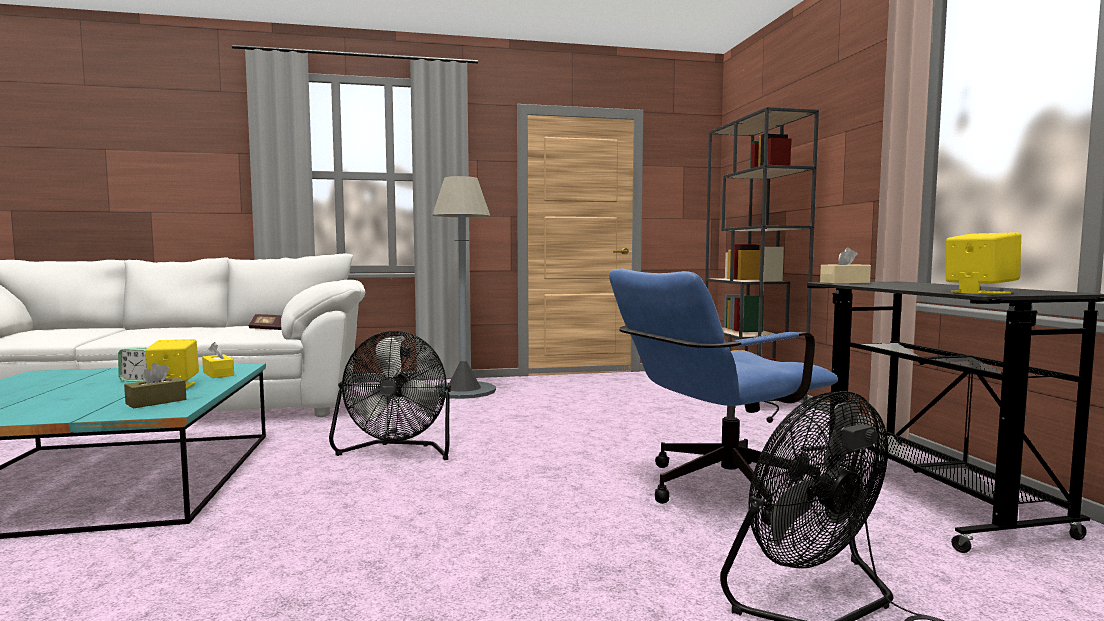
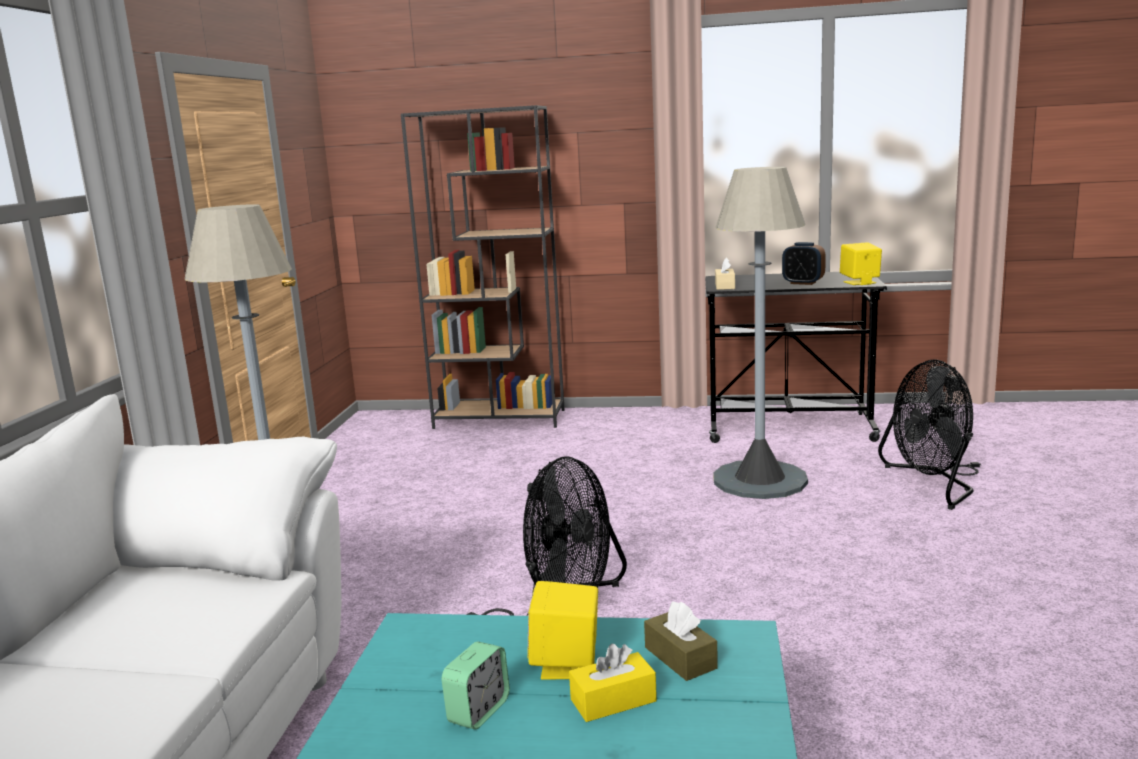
camera: 70 degrees left, 10 degrees up
(218, 374) = (473, 641): yellow tissue box -> yellow tissue box (613, 700)
(268, 329) = (154, 598): book -> none
(714, 491) = (760, 480): blue office chair -> grey floor lamp
(923, 288) = (803, 283): none -> alarm clock

